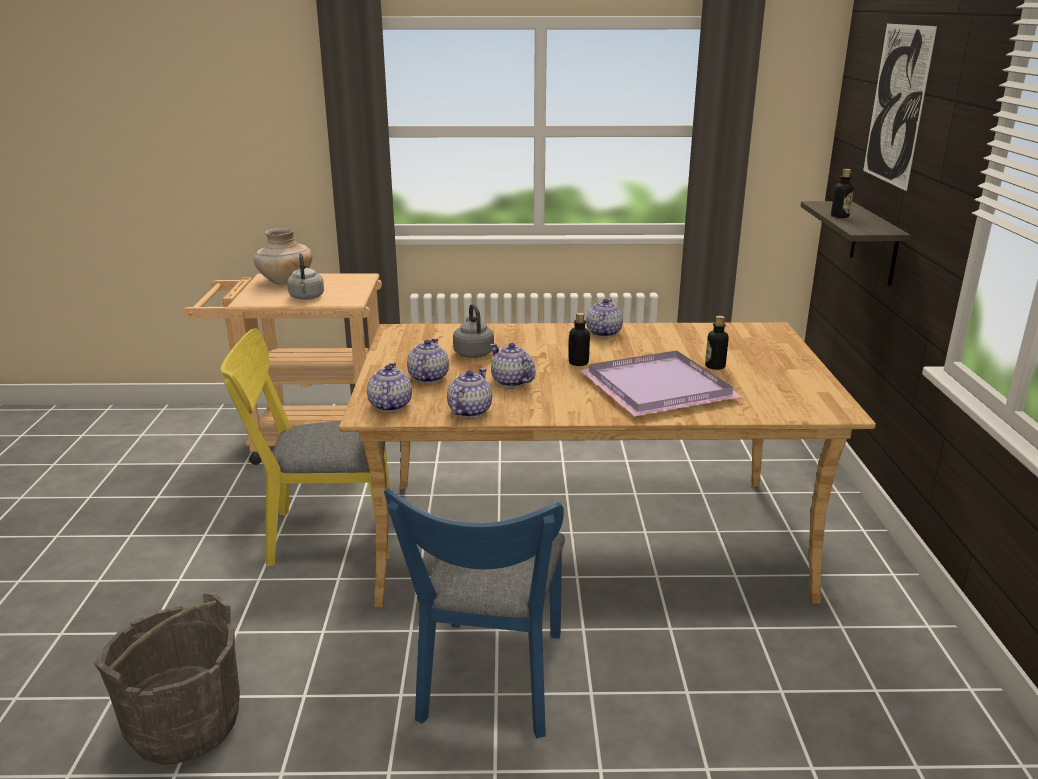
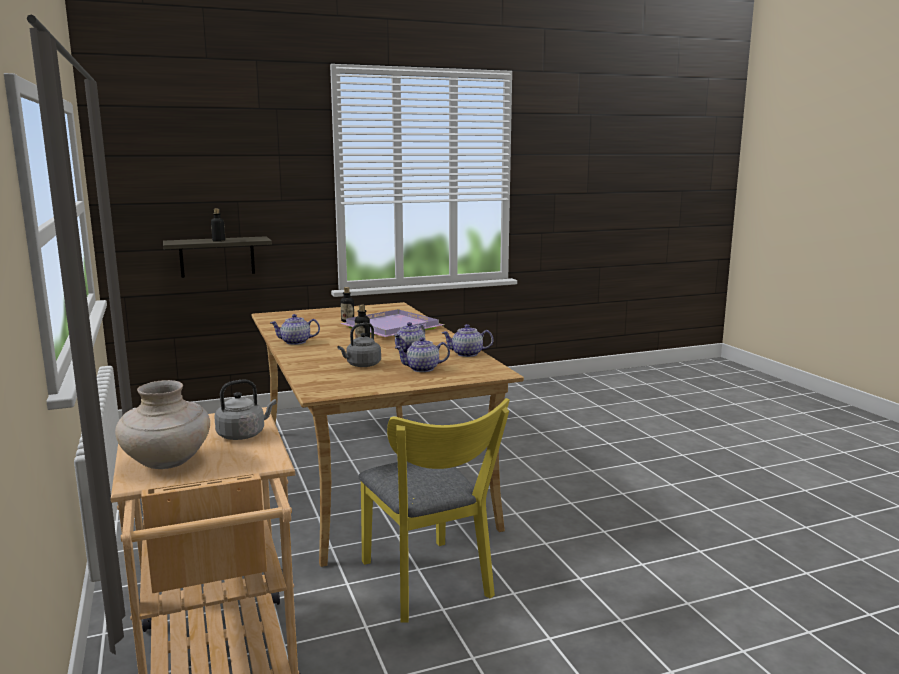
camera: 110 degrees left, 10 degrees down
(184, 724) = (669, 563): grey bucket -> none
(389, 405) = (480, 370): teapot -> none
(490, 685) = (538, 481): blue chair -> none
(897, 105) = (207, 165): picture -> none

